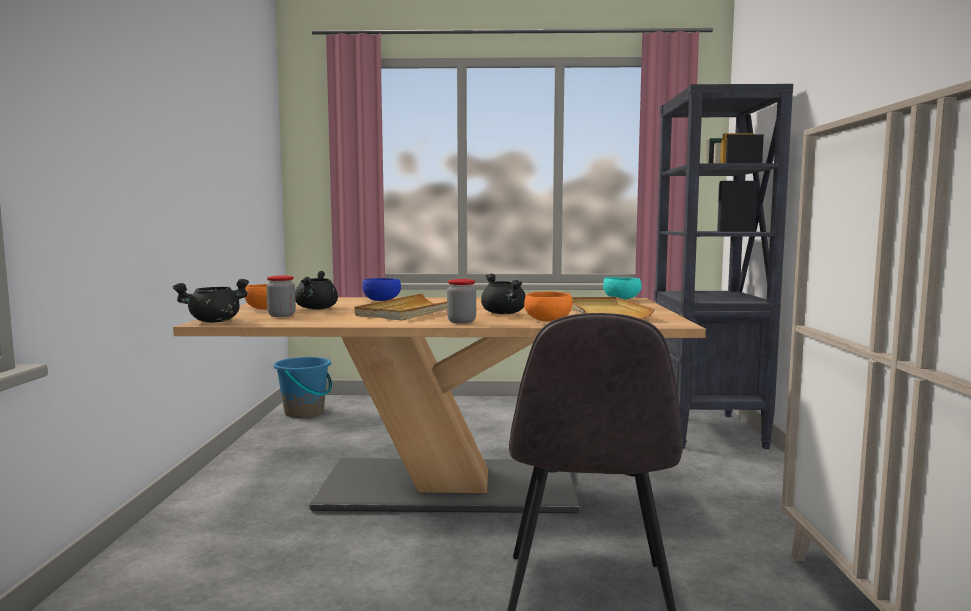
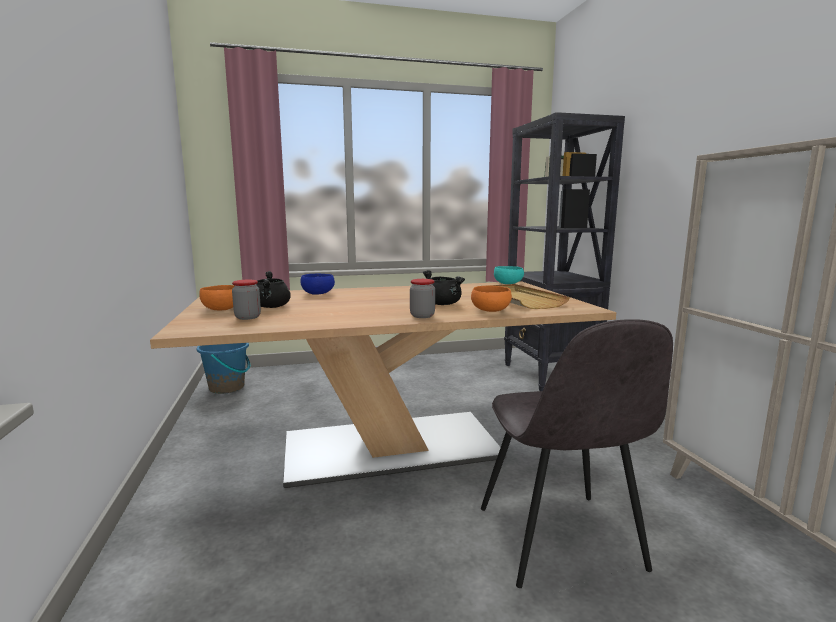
camera: 15 degrees left, 5 degrees up
(214, 321) = (188, 330): black cooking pot -> none
(414, 311) = (364, 306): beige tray -> none

